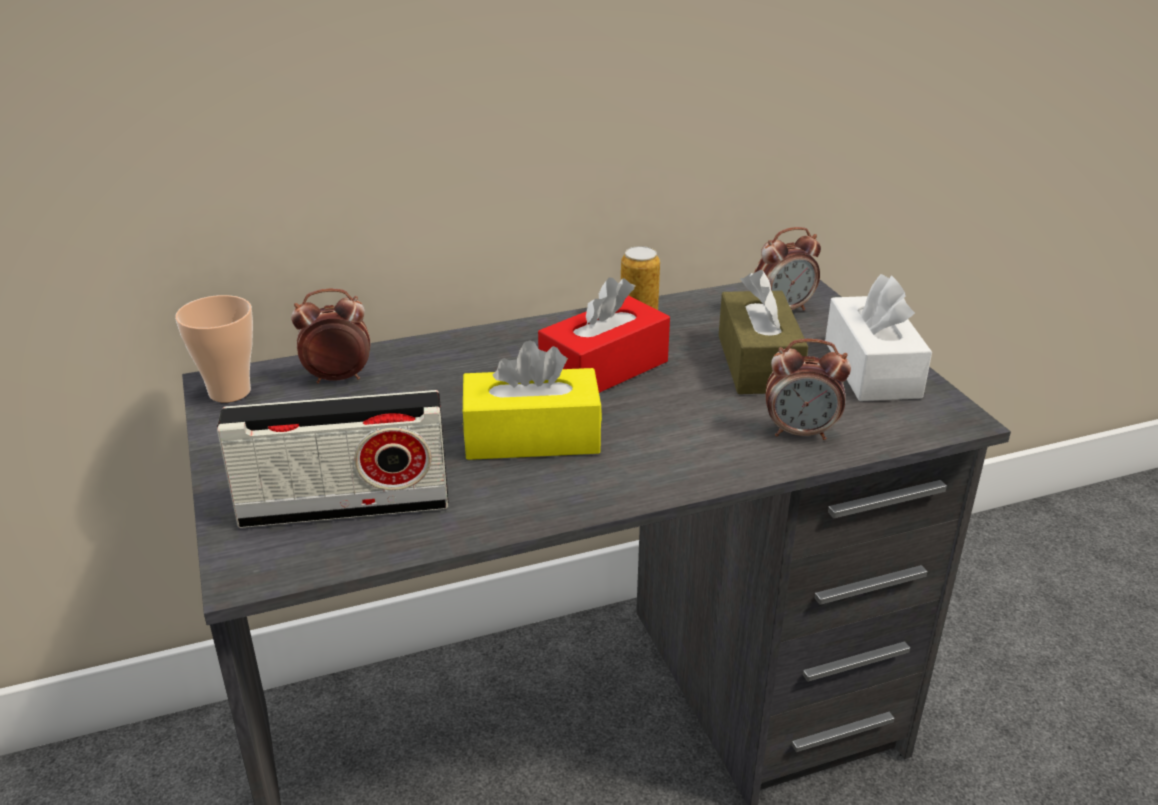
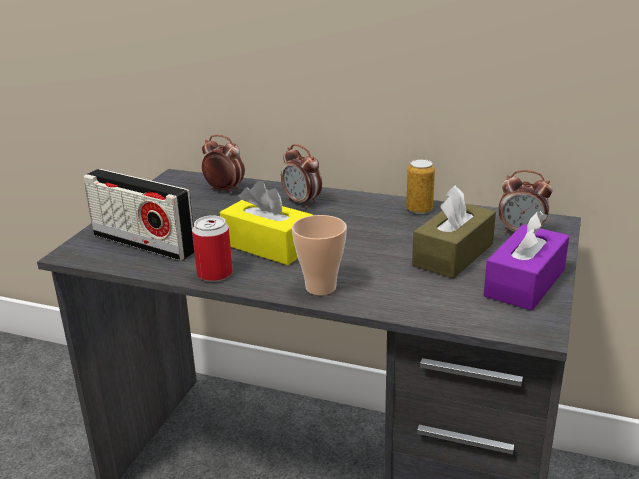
camera: 40 degrees right, 5 degrees down
(230, 392) = (173, 181): cup -> cup (320, 287)
(525, 507) = (215, 274): none -> can
(604, 369) = (357, 228): red tissue box -> none
(801, 432) = (416, 298): alarm clock -> alarm clock (302, 202)
(871, 369) = (525, 283): white tissue box -> purple tissue box

